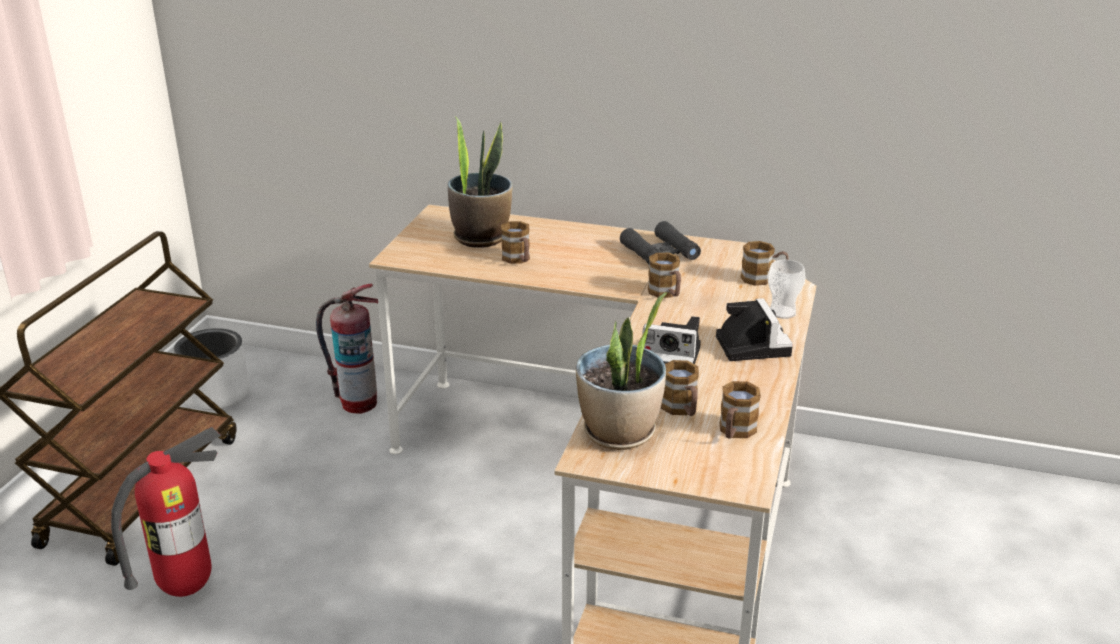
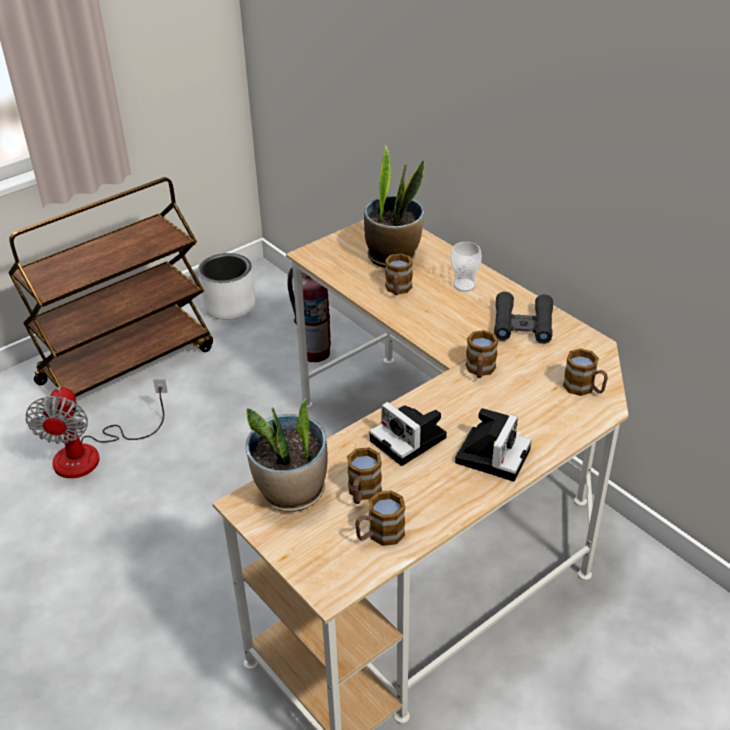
camera: 35 degrees right, 10 degrees up
(186, 587) = (92, 453): fire extinguisher -> fan
(782, 312) = (560, 432): cup -> cup (464, 285)

